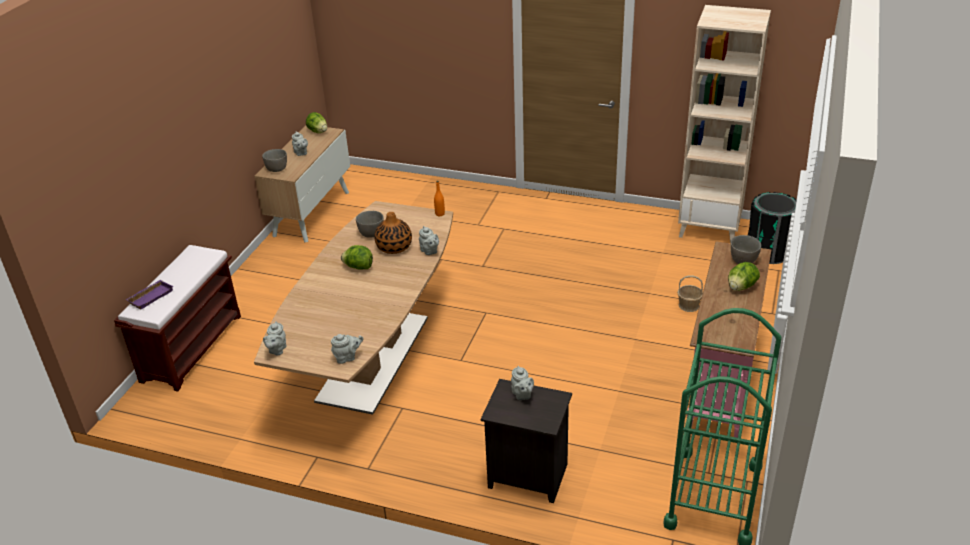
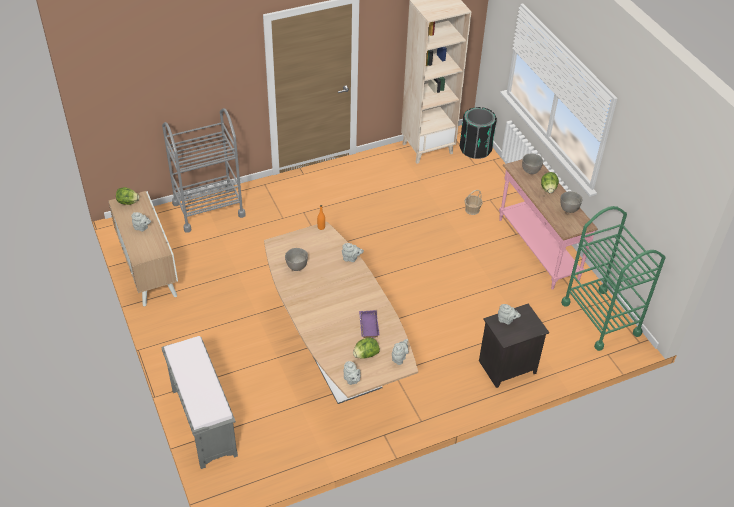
camera: 45 degrees left, 10 degrees up
(150, 296) = (197, 399): purple tray -> purple tray (368, 325)
(192, 347) = (203, 421): brown bench -> grey bench
(277, 169) = (142, 250): grey bowl -> grey bowl (568, 208)
(358, 267) = (322, 295): lettuce -> lettuce (366, 354)
(394, 247) = (325, 268): vase -> none
(422, 190) = (208, 209): none -> grey cart

